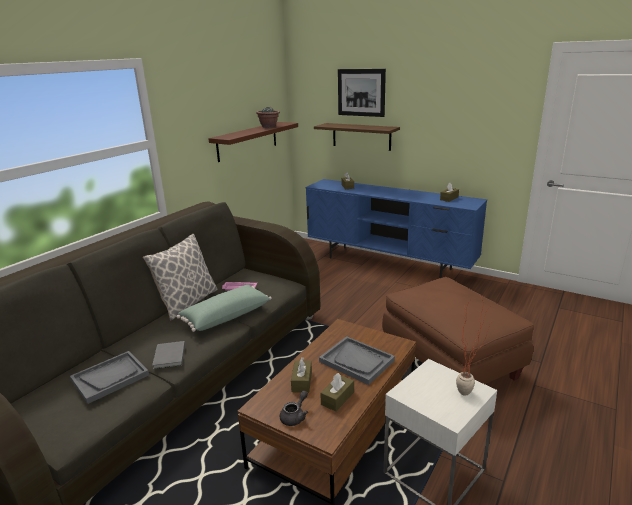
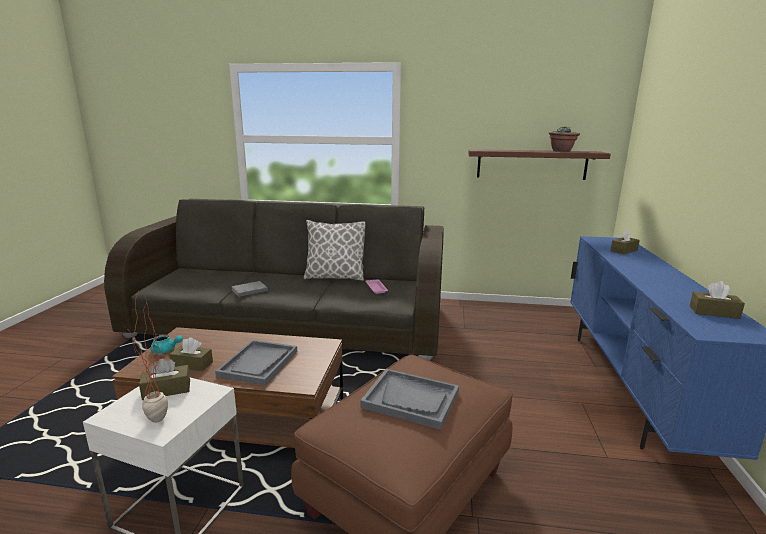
camera: 65 degrees right, 5 degrees down
(110, 377) = (220, 282): grey tray -> grey tray (411, 399)
(226, 316) = (321, 294): green pillow -> none
(295, 416) = (166, 350): grey teapot -> turquoise teapot
(302, 382) = (218, 343): brown tissue box -> brown tissue box (167, 390)
(361, 92) = (688, 112): picture -> none
(361, 136) = (673, 182): shelf -> none

